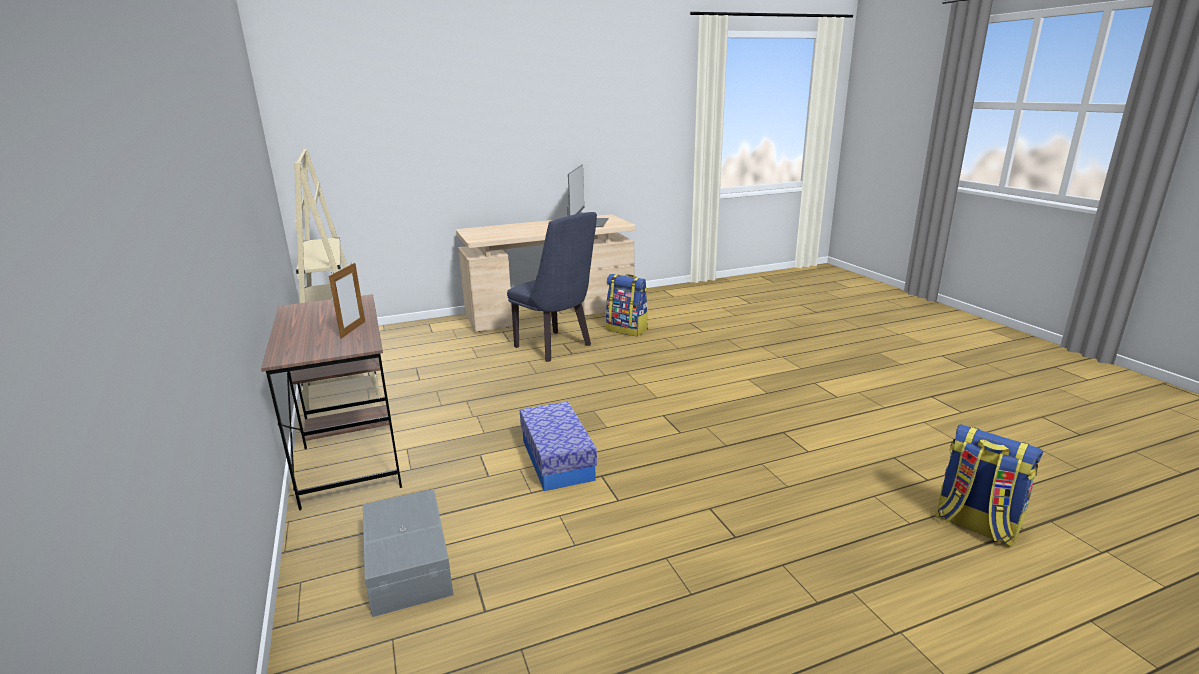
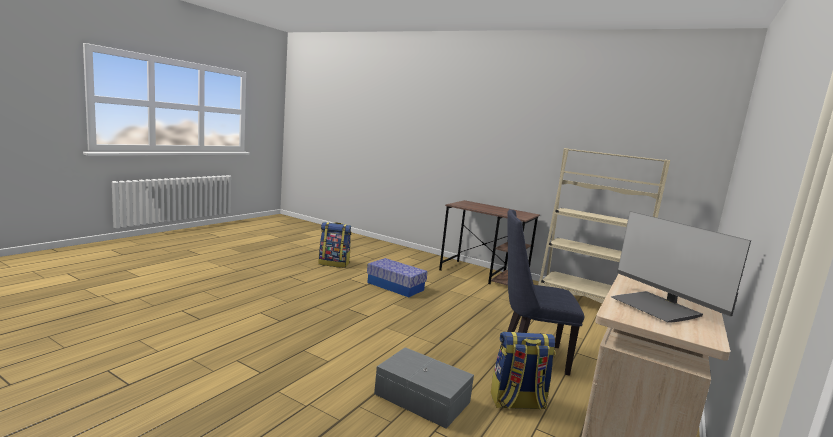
camera: 140 degrees right, 10 degrees down
(353, 329) = (476, 208): picture frame -> none
(410, 563) = (396, 257): grey storage box -> grey storage box (422, 399)
(975, 525) = (166, 295): backpack -> backpack (334, 264)

